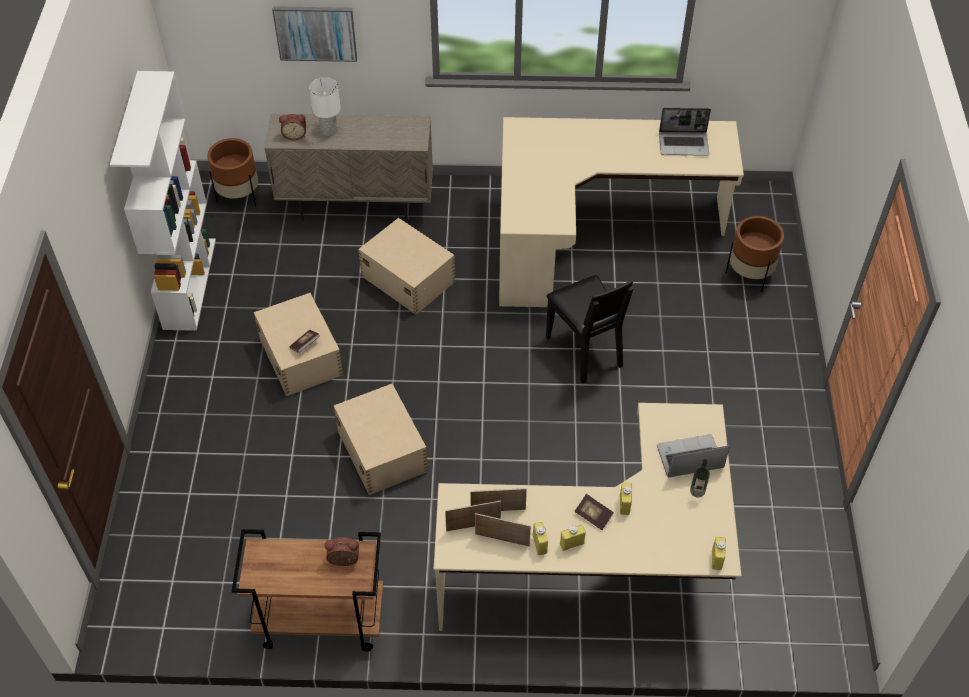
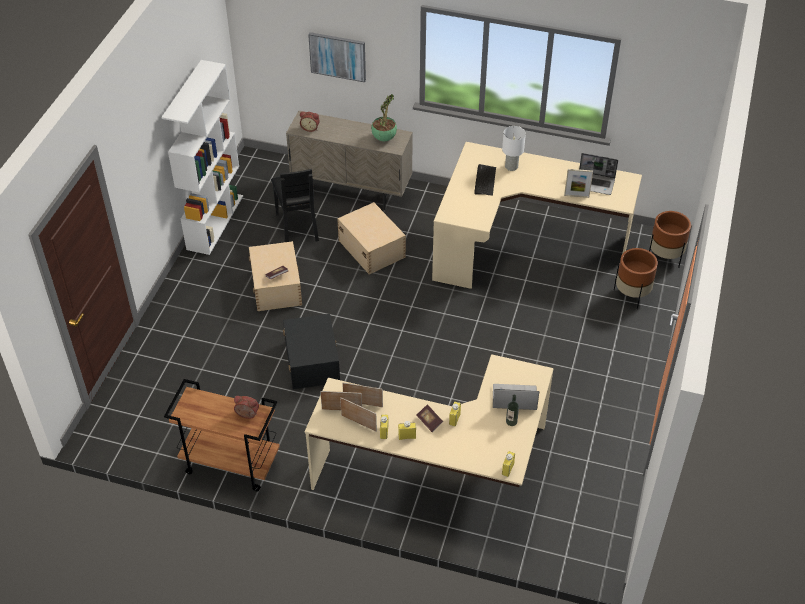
camera: 15 degrees right, 5 degrees down
(239, 196) = (269, 169): brown planter -> brown planter (665, 257)
(328, 130) = (335, 129): white table lamp -> white table lamp (511, 166)
(382, 450) = (312, 361): beige storage box -> black storage box
(397, 131) = (384, 138): none -> potted plant
(546, 165) = (484, 180): none -> keyboard
(584, 350) = (485, 323): black chair -> black chair (298, 226)
(667, 165) = (576, 196): none -> picture frame

